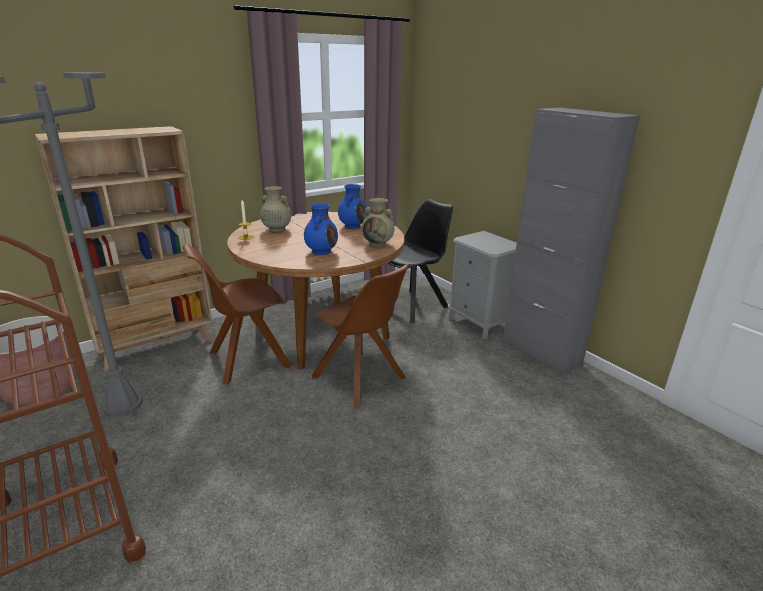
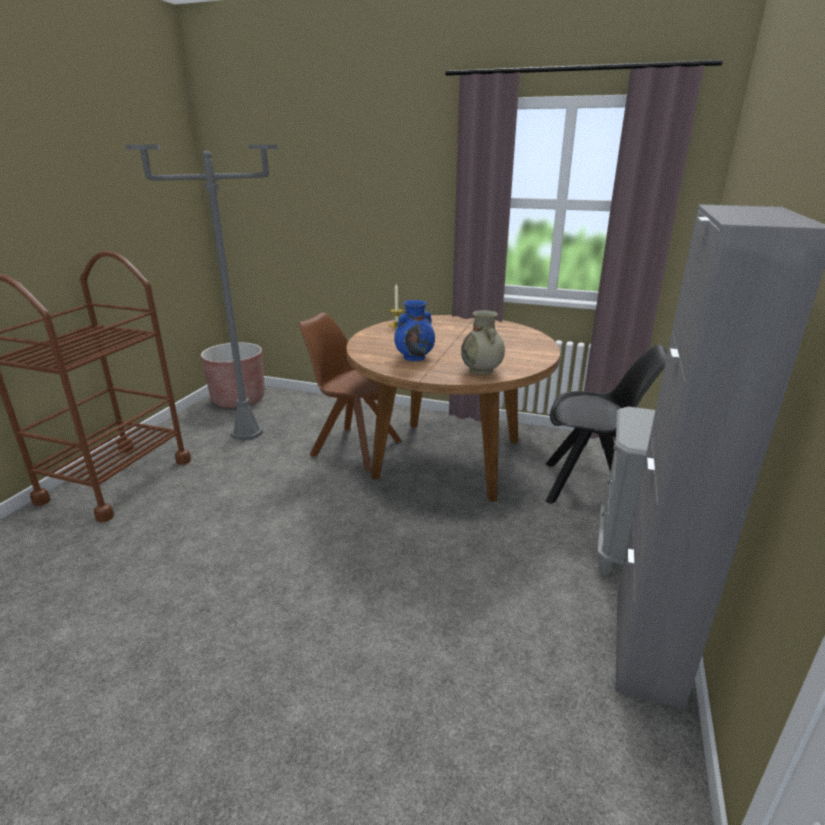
camera: 55 degrees right, 0 degrees up
(158, 346) = (328, 406): beige bookcase -> none
(276, 229) = (436, 327): beige vase -> none
(352, 226) = (509, 347): blue vase -> none
(360, 379) = (395, 517): brown chair -> none

